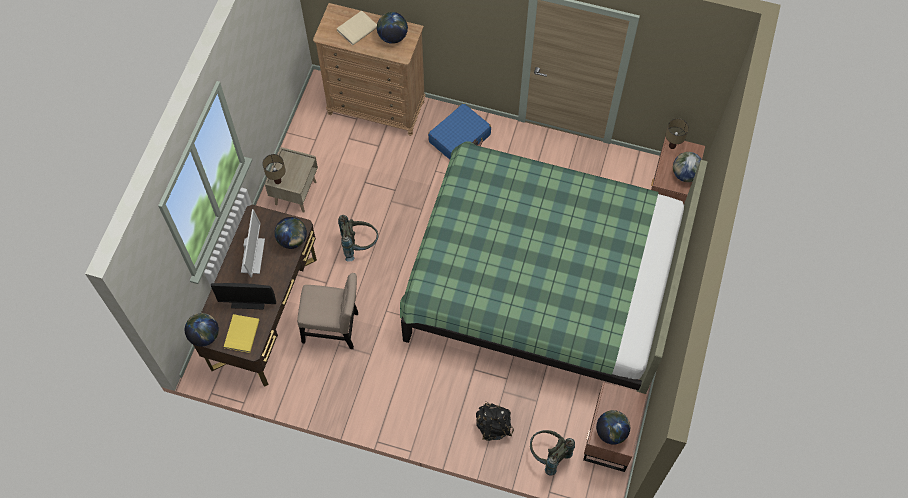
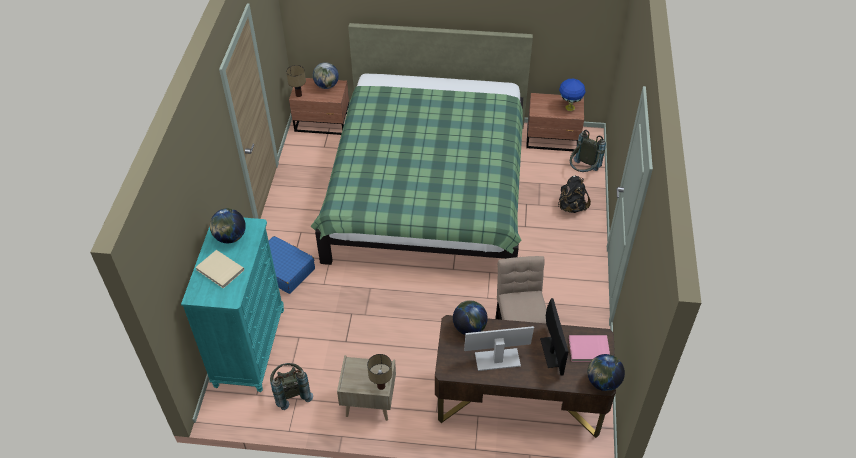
camera: 100 degrees left, 15 degrees down
(241, 334) = (589, 350): yellow book -> pink book
(359, 245) = (421, 332): grey backpack -> grey backpack (291, 392)
(376, 108) = (249, 347): brown dresser -> turquoise dresser
(611, 432) = (569, 108): globe -> blue table lamp

